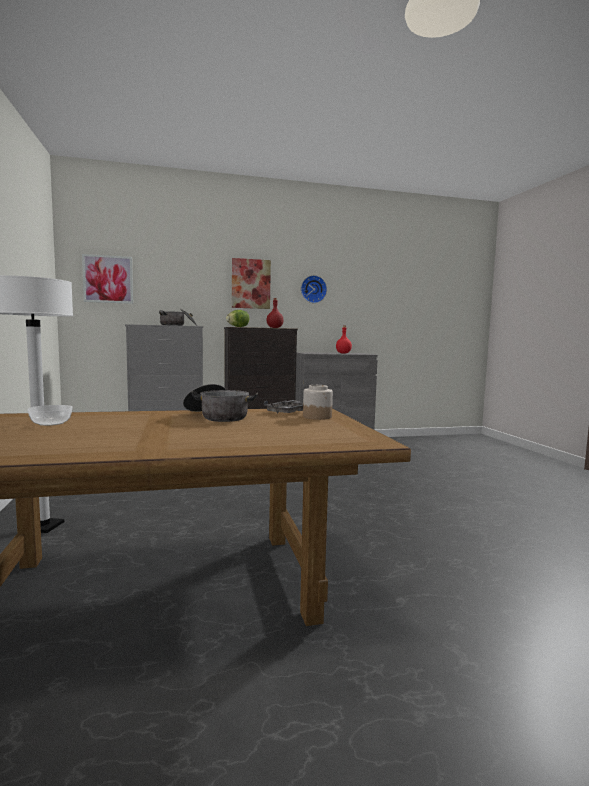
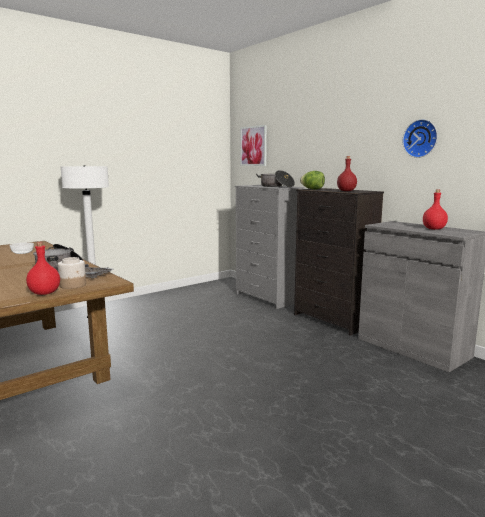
camera: 65 degrees right, 5 degrees up
(251, 284) = (351, 139): picture -> none
(341, 423) = (44, 293): none -> red bottle

